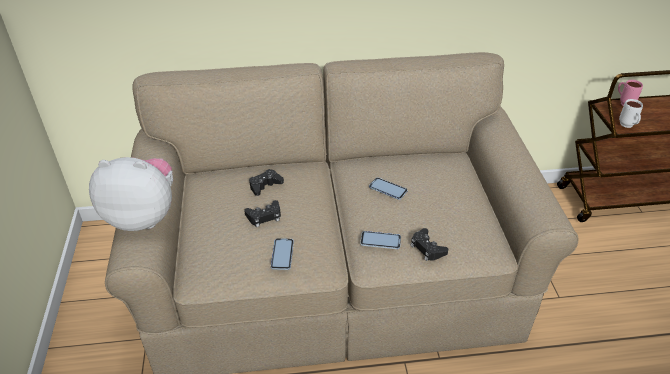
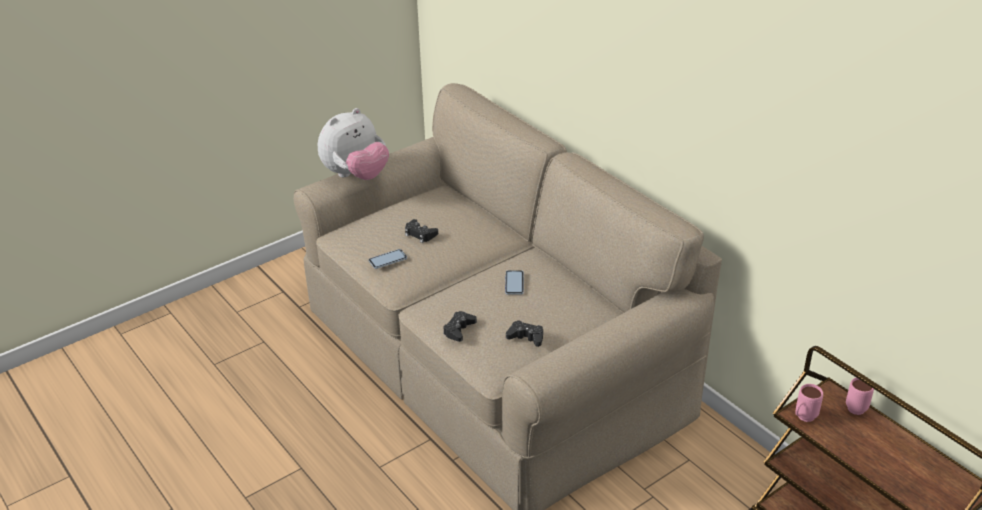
camera: 60 degrees right, 5 degrees down
(143, 216) = (356, 175): plush toy -> plush toy turned 75 degrees clockwise
(265, 185) = (457, 220): black game controller -> black game controller (526, 337)
(380, 241) = (446, 302): phone -> none
(627, 126) = (803, 418): white mug -> pink mug

